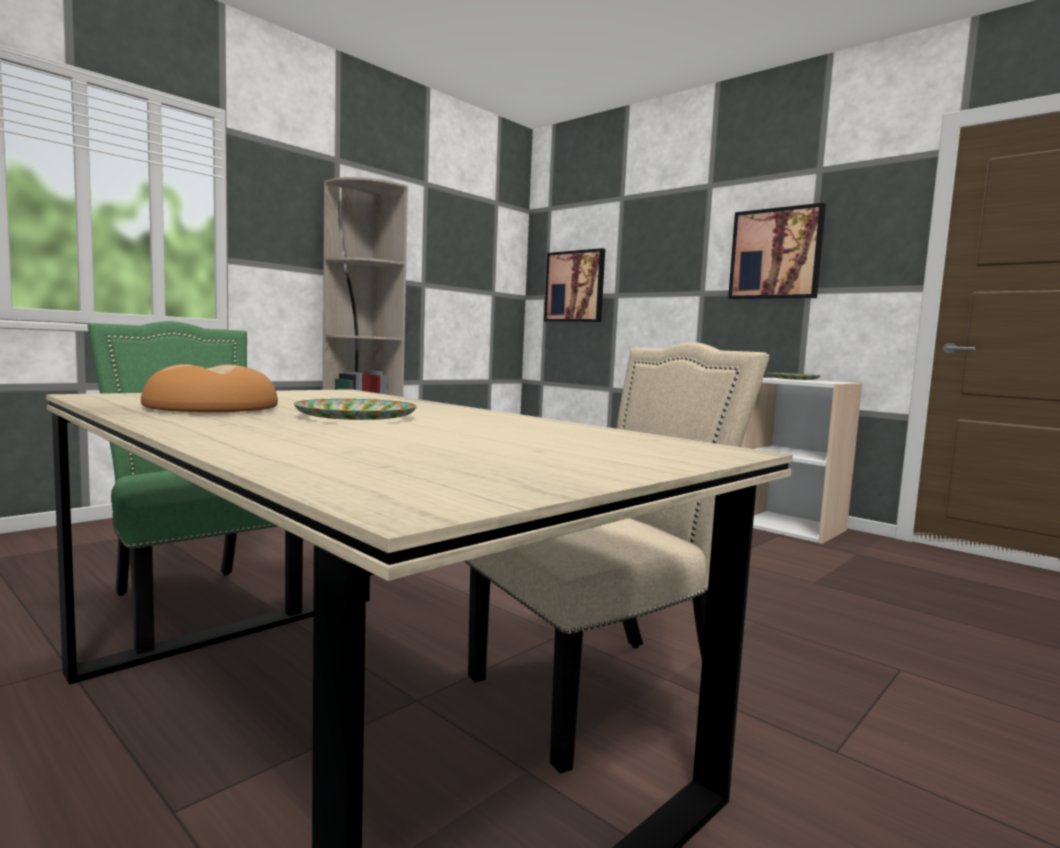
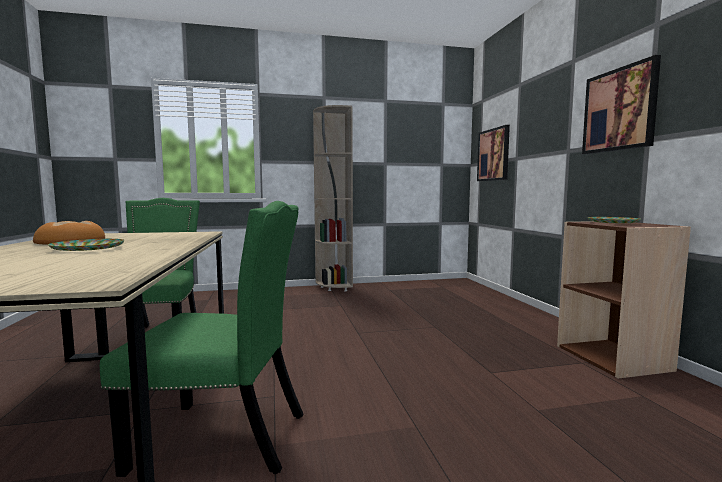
camera: 35 degrees right, 0 degrees up
(595, 694) = (219, 438): beige chair -> green chair
(792, 527) = (614, 358): white bookcase -> brown bookcase

